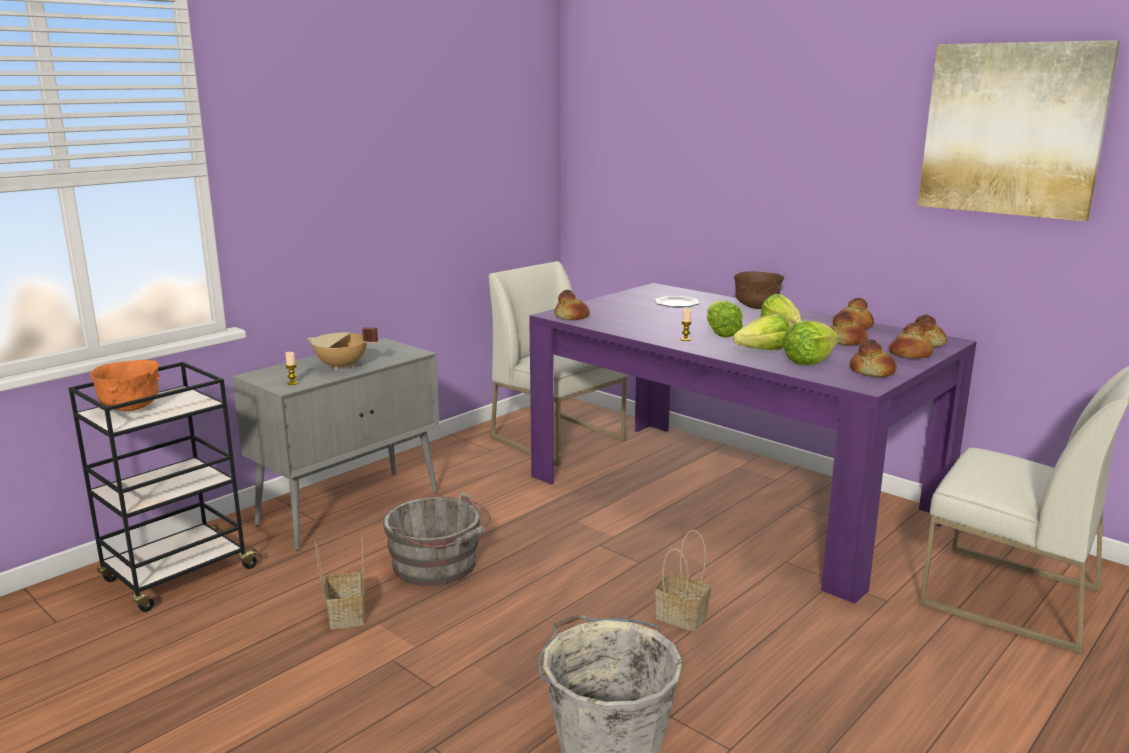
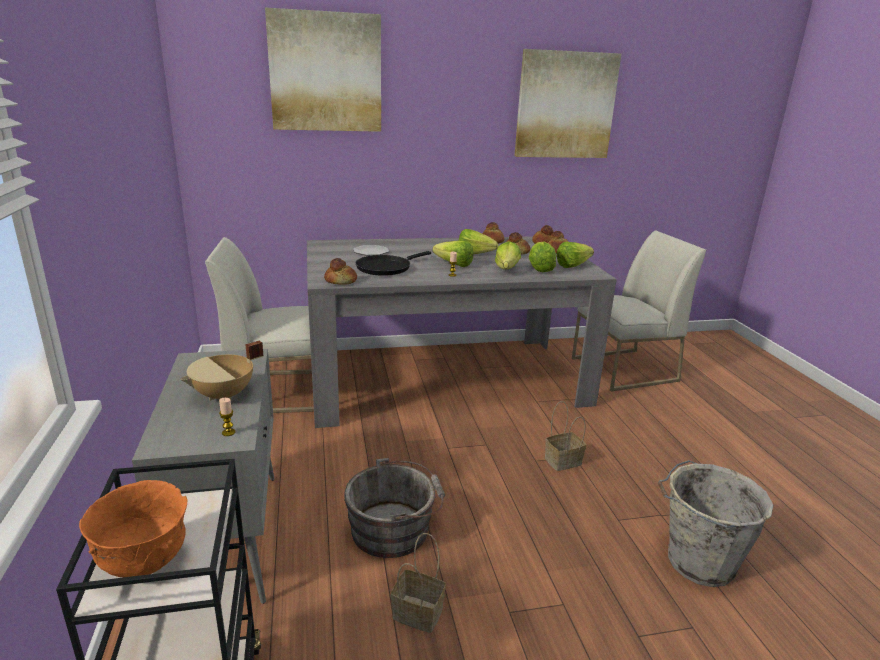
camera: 55 degrees left, 5 degrees up
(644, 318) = (386, 268): none -> black frying pan
(691, 88) = (325, 72): none -> picture
(730, 496) = (444, 379): purple dining table -> grey dining table
(756, 308) = (418, 242): brown bowl -> none
(872, 372) = (576, 266): bread -> lettuce

